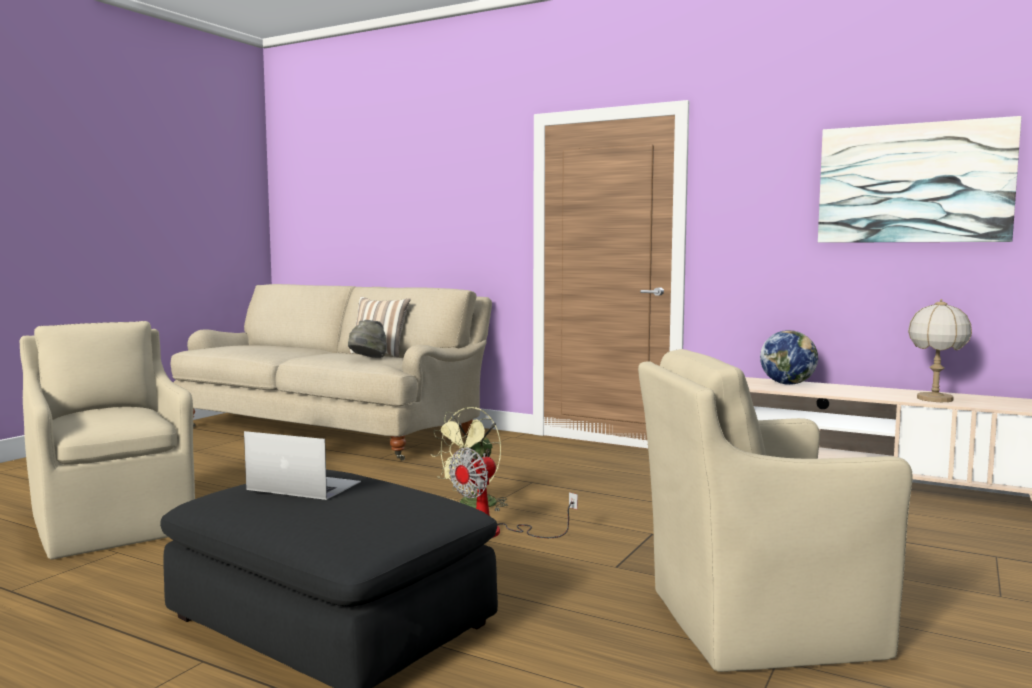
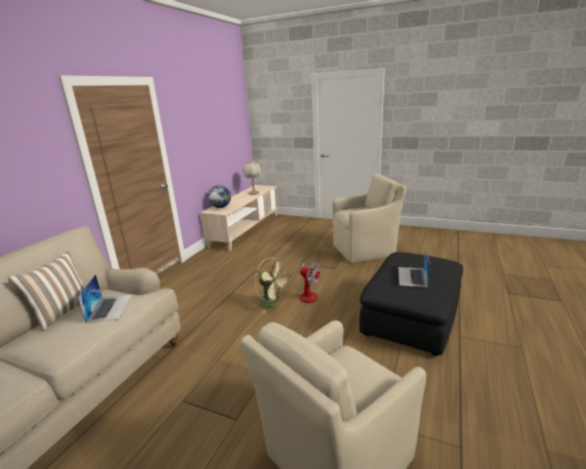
camera: 95 degrees left, 15 degrees up
(367, 359) = (110, 308): grey hat -> laptop
(756, 623) = (365, 250): beige armchair -> beige armchair turned 90 degrees counterclockwise
(913, 183) = (223, 119): picture -> none

